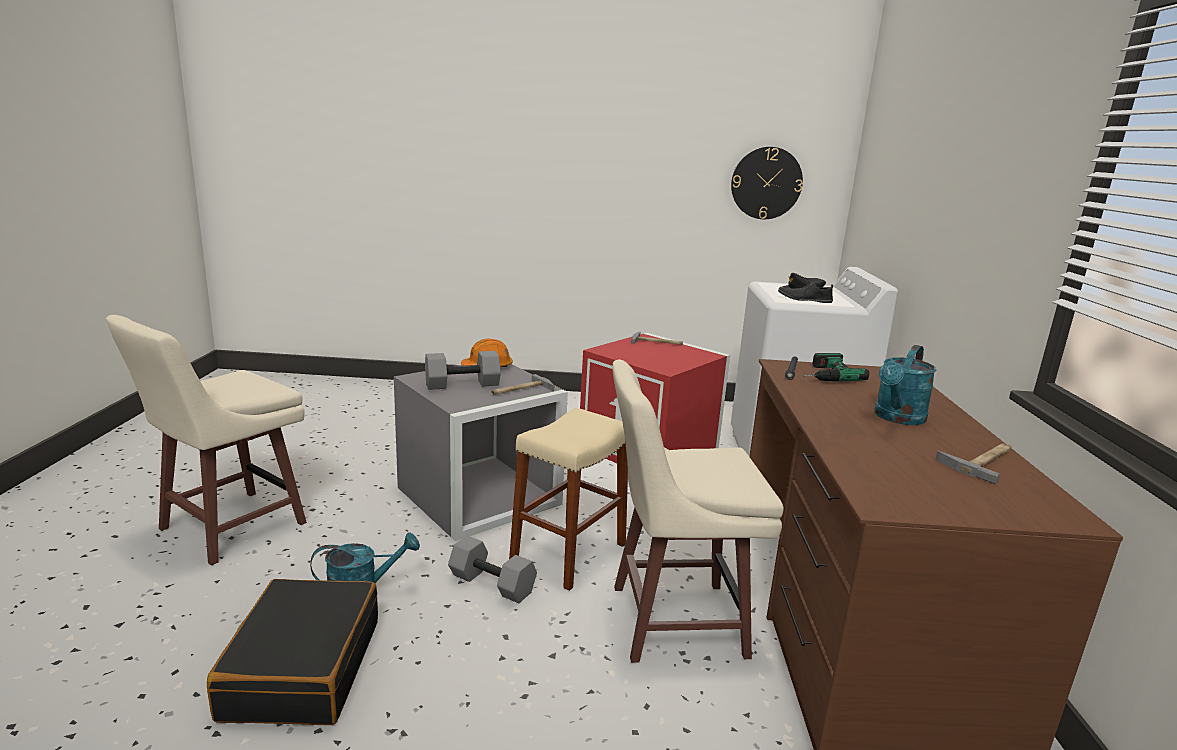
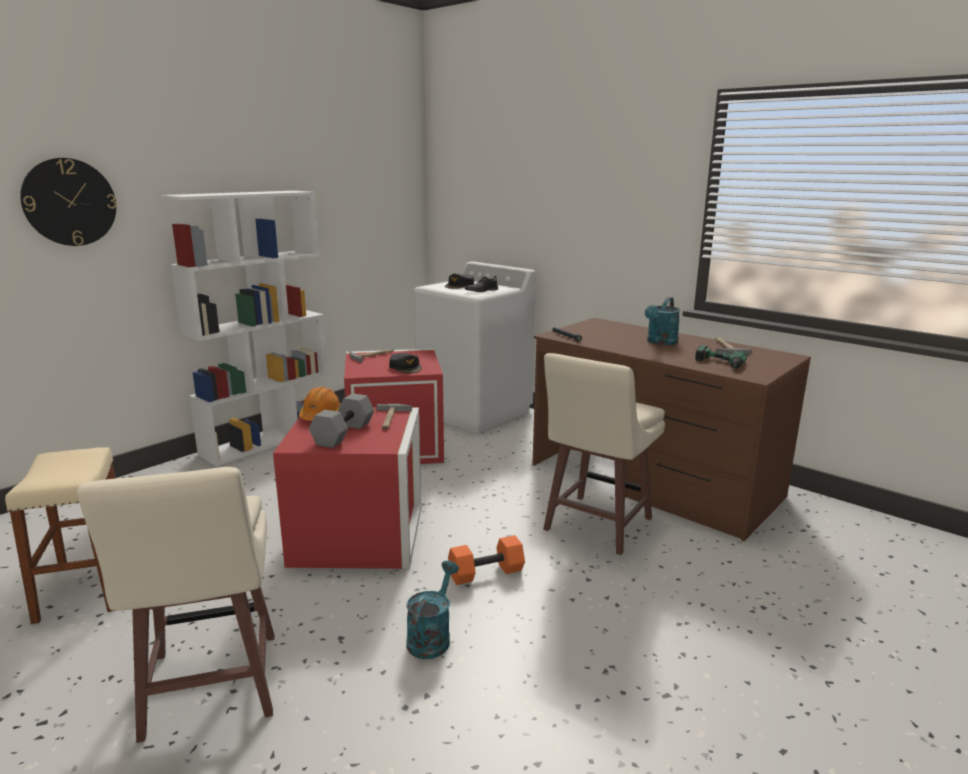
camera: 50 degrees left, 0 degrees up
(302, 668) = (497, 695): black suitcase -> none
(478, 497) = (360, 536): grey storage box -> red storage box
(493, 583) = (486, 572): grey dumbbell -> orange dumbbell
(569, 553) = (486, 529): beige stool -> beige stool (86, 587)
(570, 399) = (268, 440): none -> white bookcase
(654, 360) = (406, 367): none -> black cap
(766, 183) = (375, 205): wall clock -> wall clock (69, 202)
(822, 374) = (580, 333): power drill -> power drill (718, 364)
(897, 418) = (660, 342): turquoise watering can -> turquoise watering can turned 45 degrees clockwise

